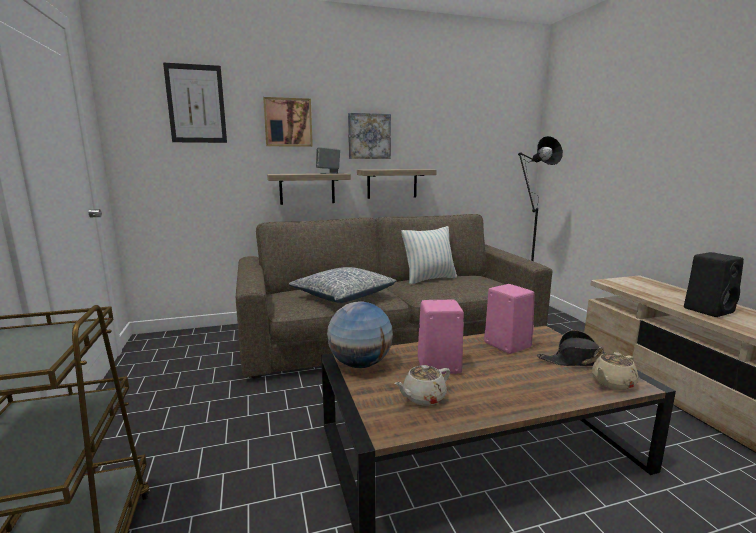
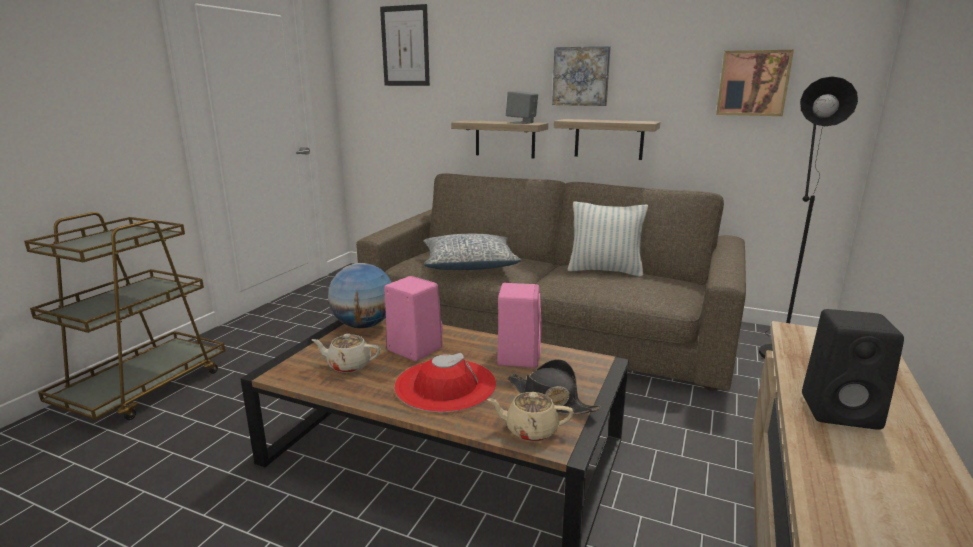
camera: 40 degrees right, 5 degrees up
(288, 122) = (488, 62): picture -> picture (753, 83)
(513, 380) = (445, 385): none -> red hat

